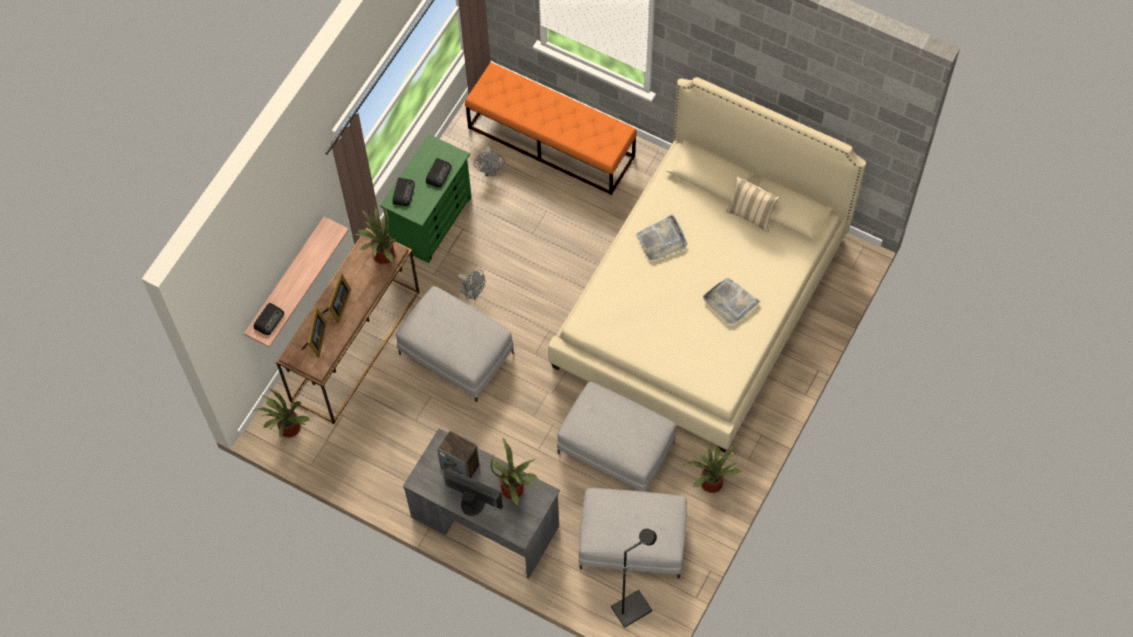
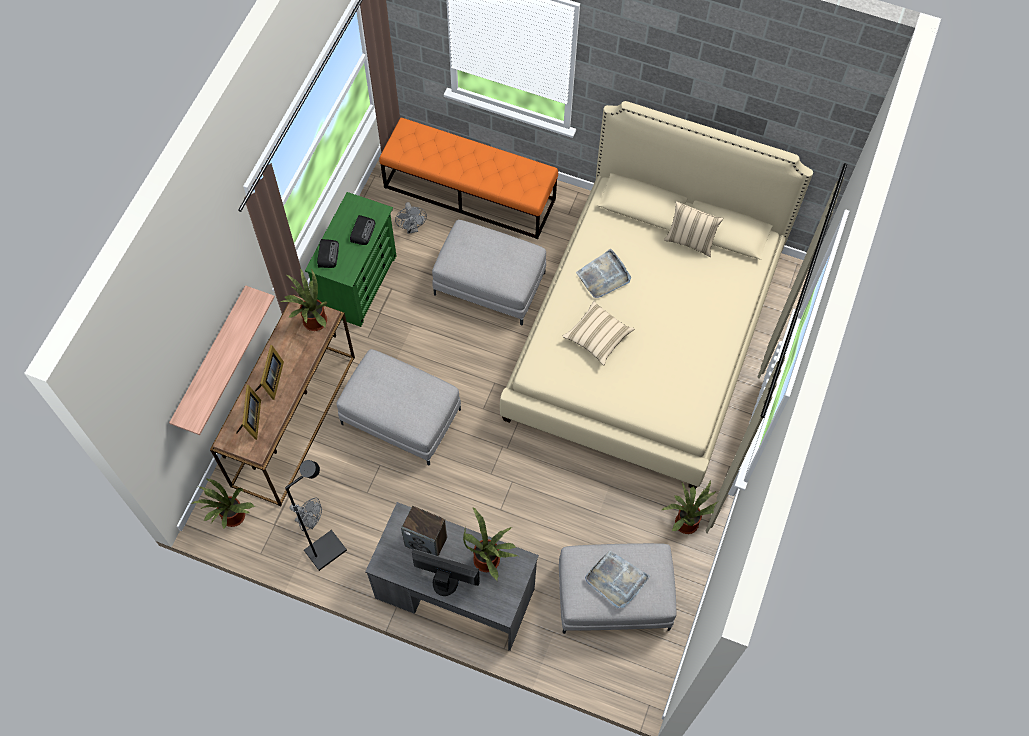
camera: 10 degrees left, 0 degrees up
(269, 320) = (196, 404): radio -> none
(473, 293) = (410, 352): grey fan -> grey fan (310, 521)
(616, 447) = (582, 496): grey ottoman -> grey ottoman (490, 283)
(631, 608) = (624, 670): black floor lamp -> black floor lamp (325, 550)
(646, 298) = (597, 337): none -> beige pillow
(730, 302) = (684, 332): grey tray -> grey tray (616, 580)

